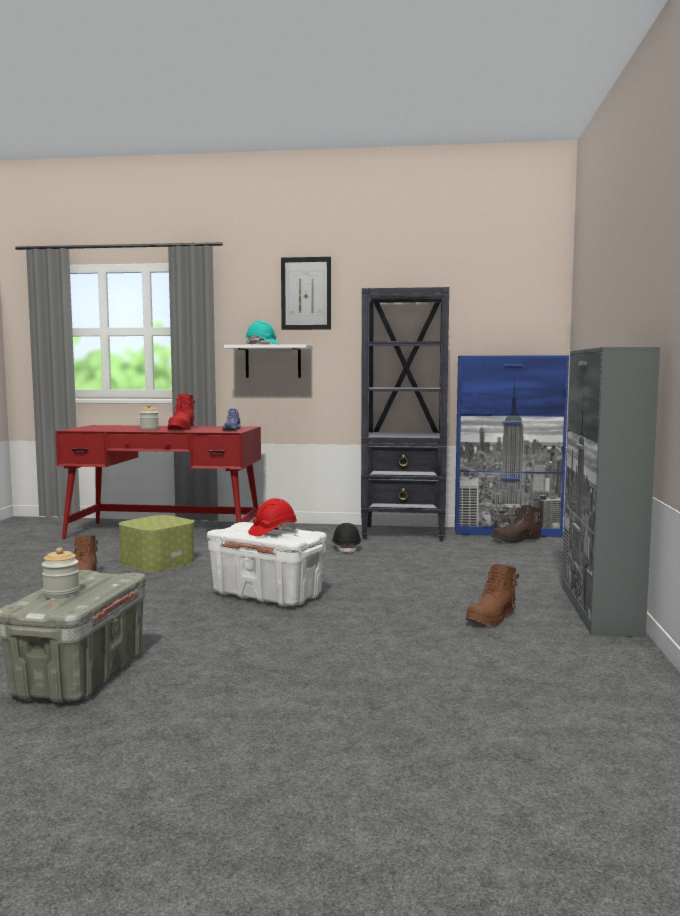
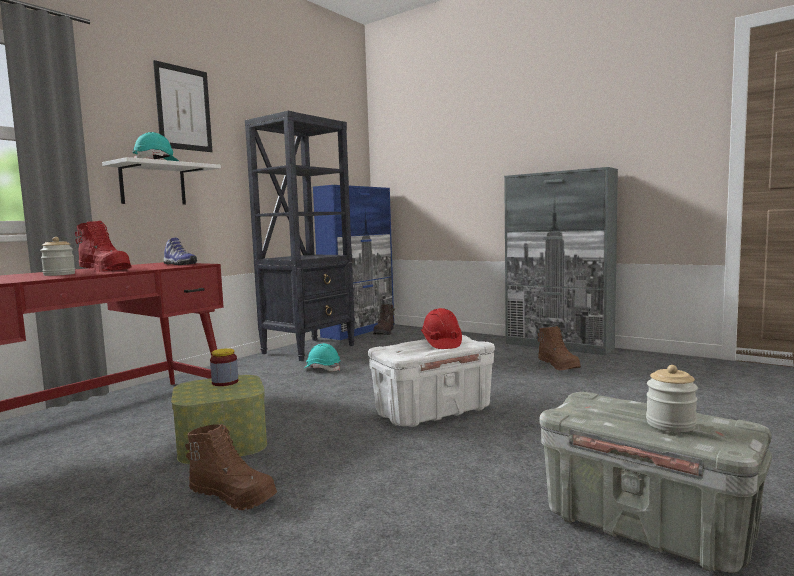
camera: 60 degrees left, 0 degrees up
(170, 520) = (225, 382): none -> jar
(346, 548) = (322, 369): black hard hat -> turquoise hard hat

